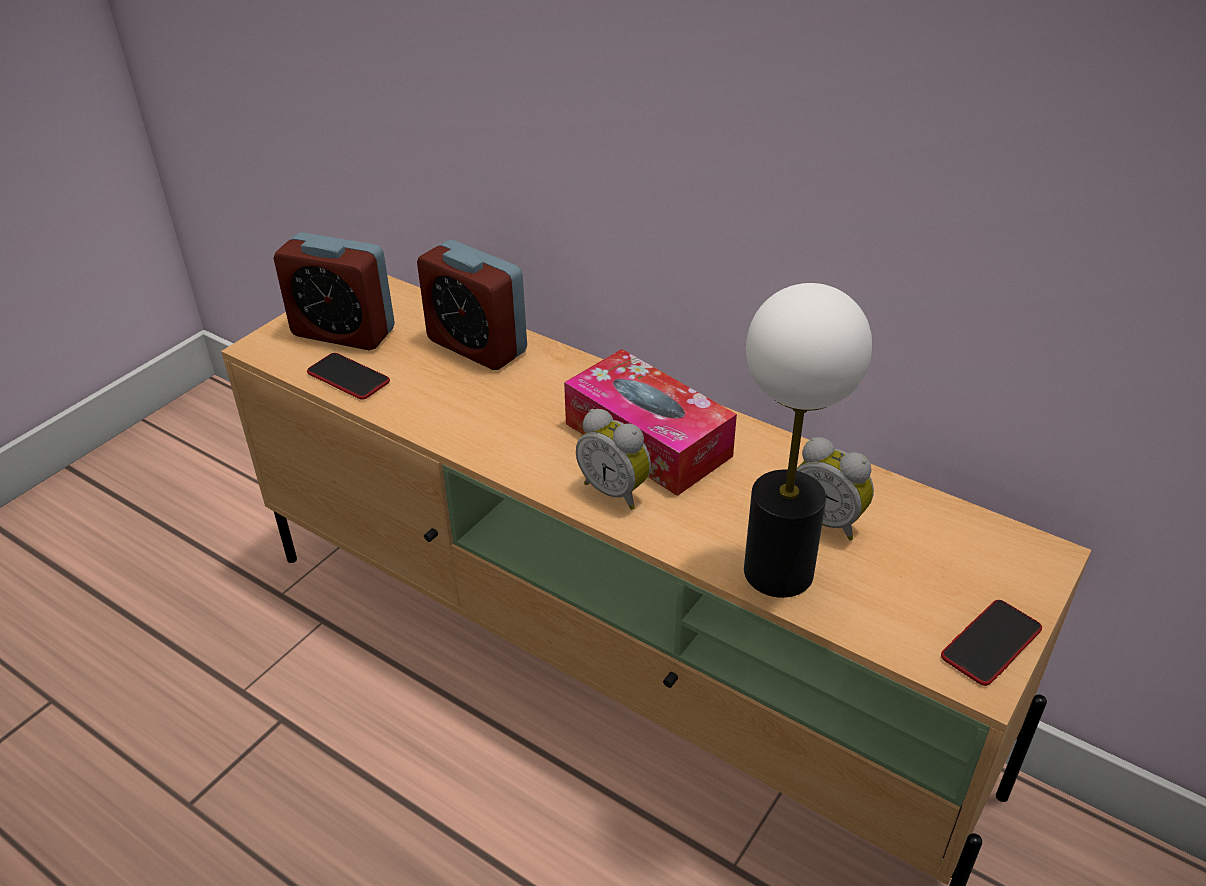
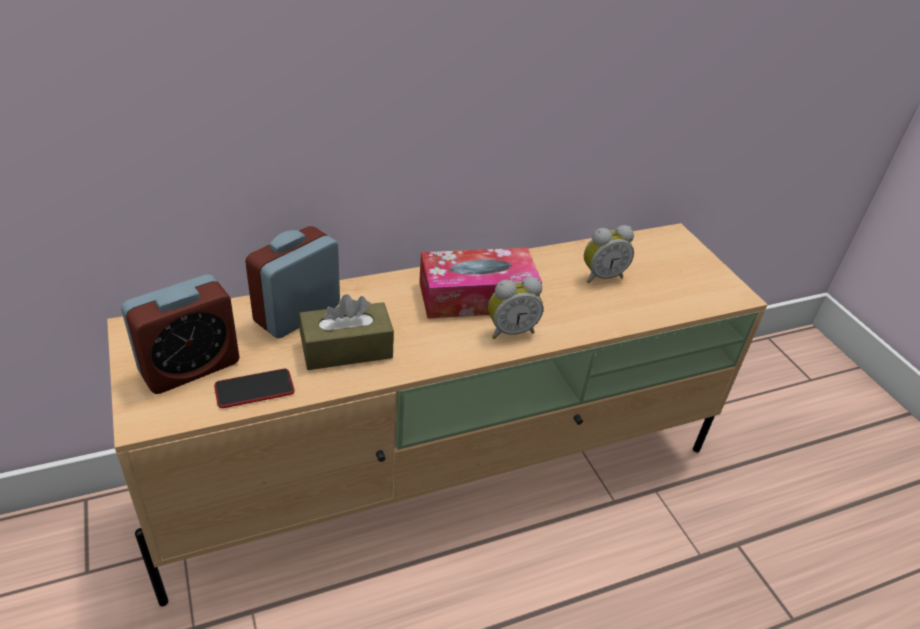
camera: 60 degrees left, 0 degrees up
(457, 398) = (346, 349): none -> brown tissue box
(477, 346) = (297, 314): alarm clock -> alarm clock turned 150 degrees clockwise
(777, 571) = (625, 311): table lamp -> none
(991, 643) = (719, 280): phone -> none

